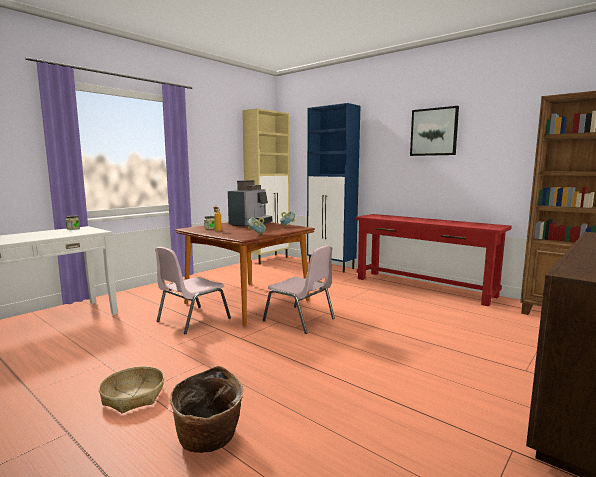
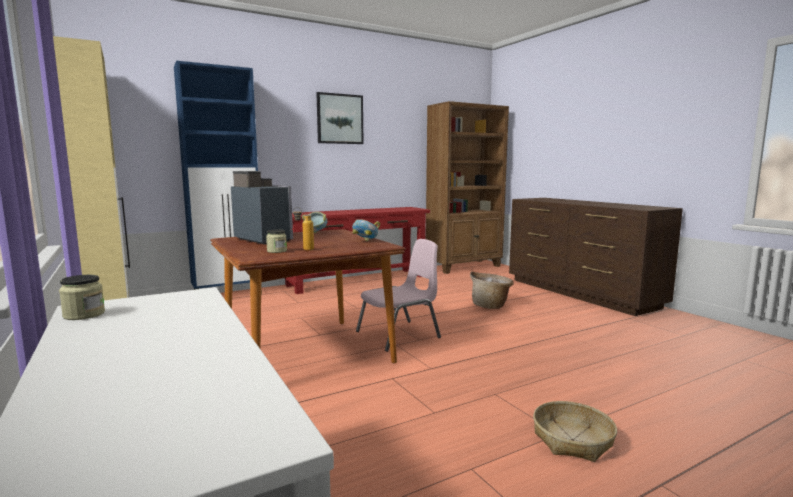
camera: 70 degrees left, 0 degrees up
(192, 320) = (342, 393): pink chair -> none
(209, 440) = (647, 400): basket -> basket (490, 306)

